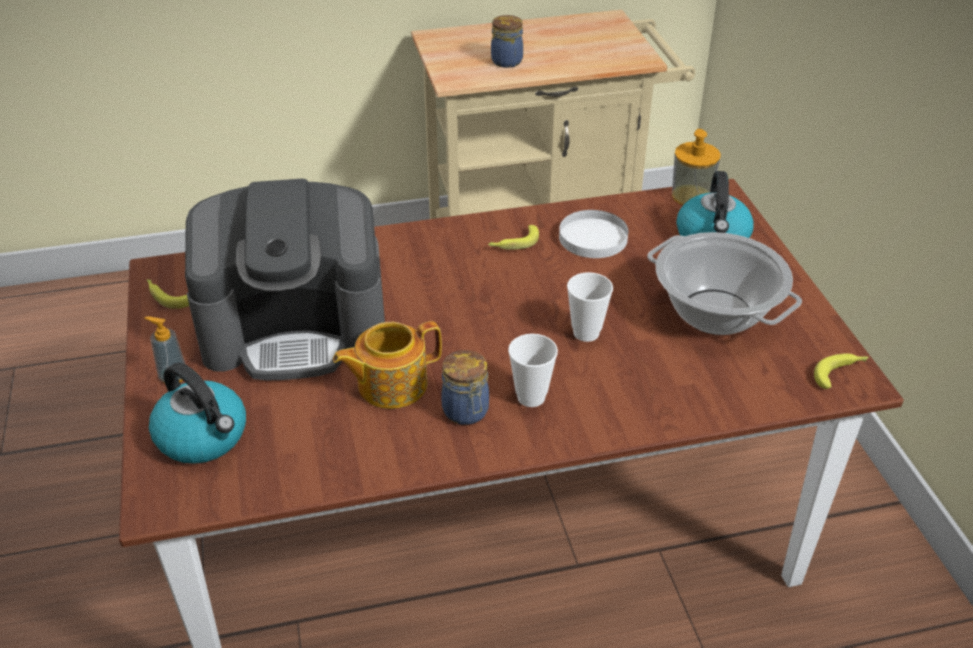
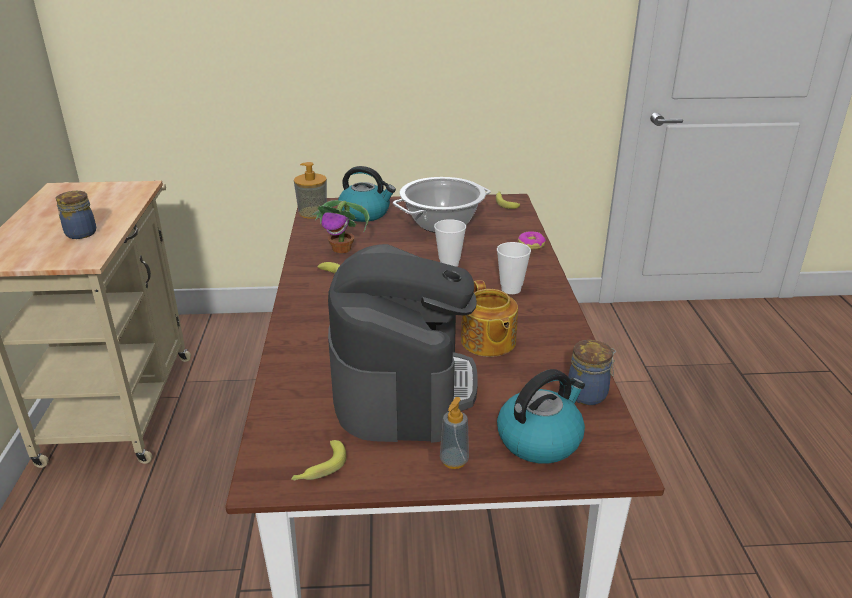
camera: 80 degrees left, 10 degrees down
(466, 412) = (523, 313): jar -> jar (588, 394)
(593, 238) = (342, 249): white plate -> potted plant
(685, 412) = (531, 244): none -> donut

